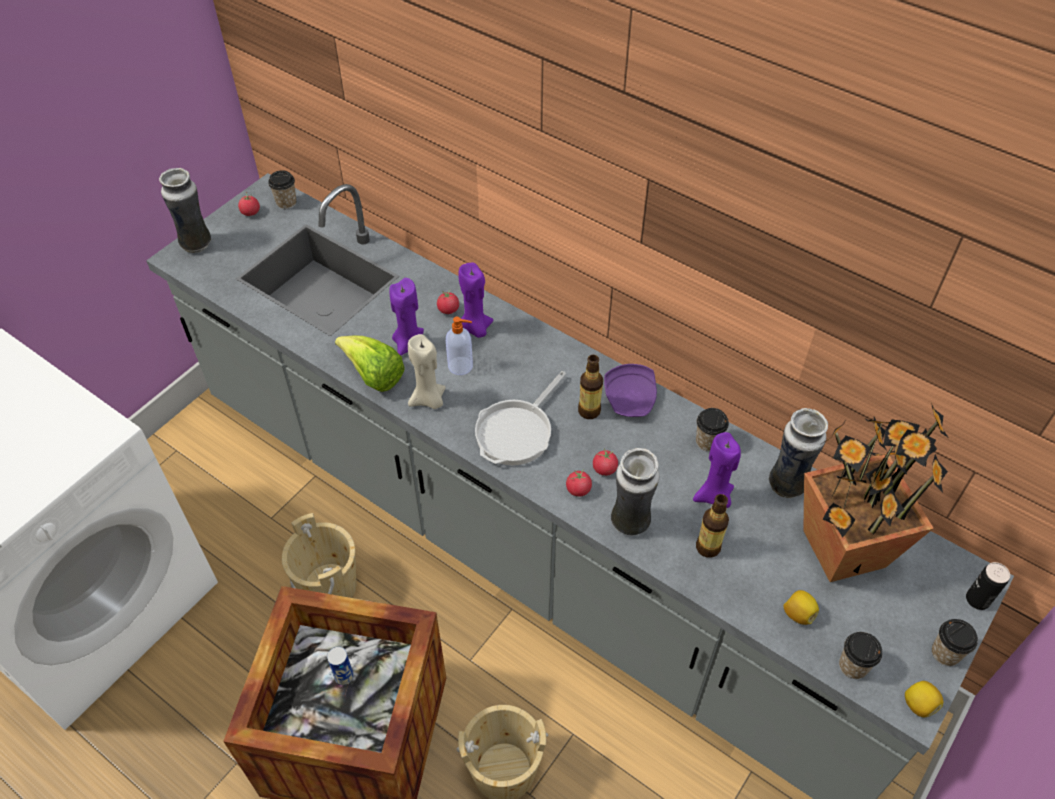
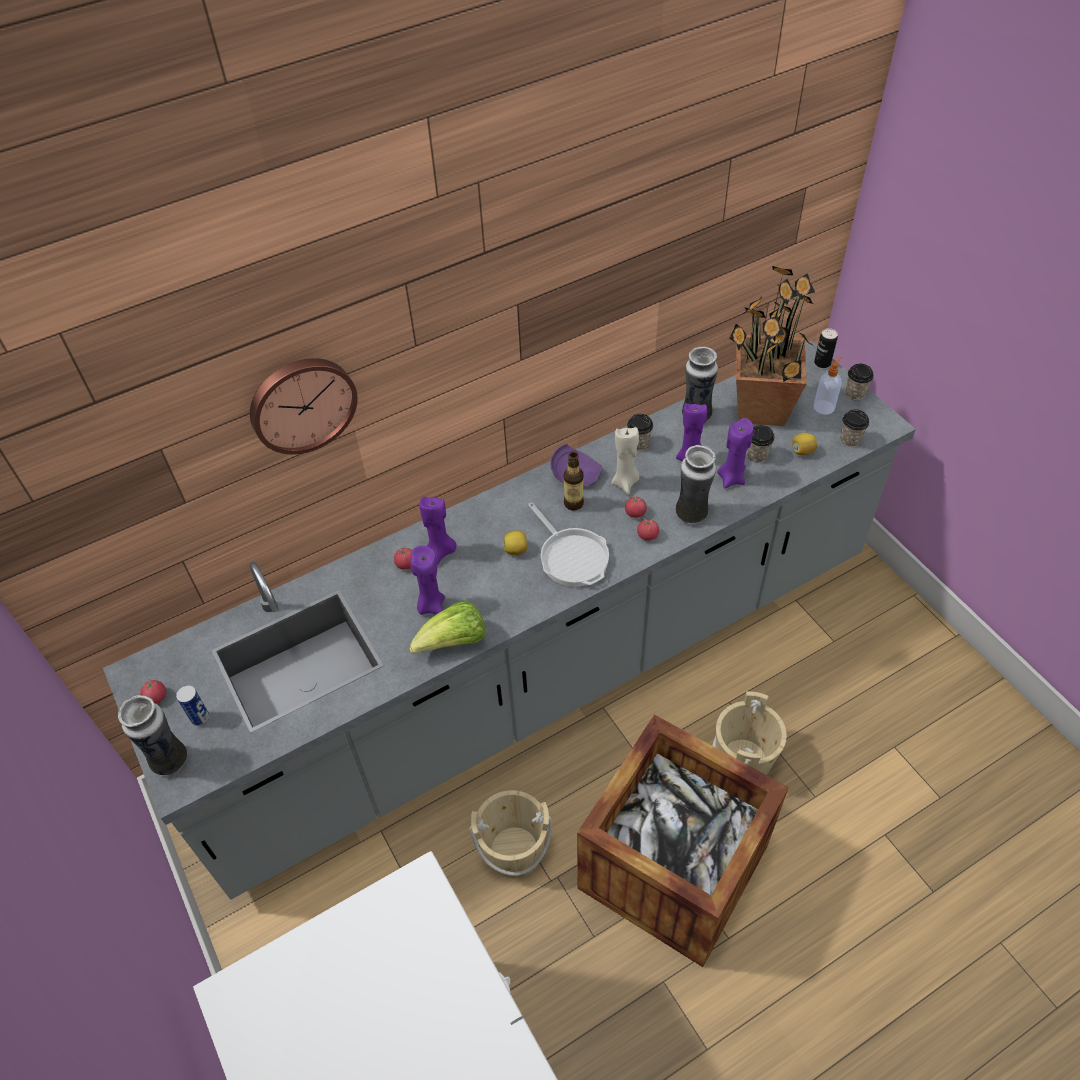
camera: 65 degrees left, 0 degrees up
(286, 203) = (166, 660): cup -> cup (757, 456)
(344, 676) = (679, 809): can -> can (200, 718)
(429, 400) = (505, 608): beige candle -> beige candle (625, 482)
(433, 93) = (301, 403): none -> wall clock
(461, 366) = (479, 574): soap dispenser -> soap dispenser (824, 407)
(708, 547) = (731, 478): bottle -> purple candle
(919, 705) = (886, 421): lemon -> lemon (516, 550)

